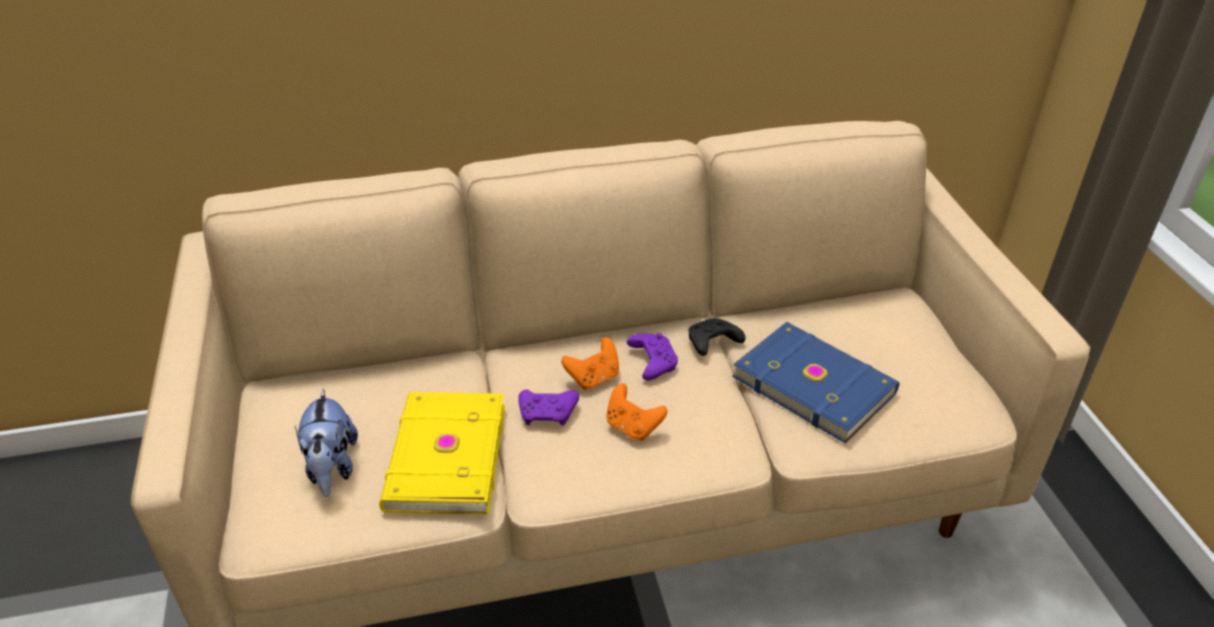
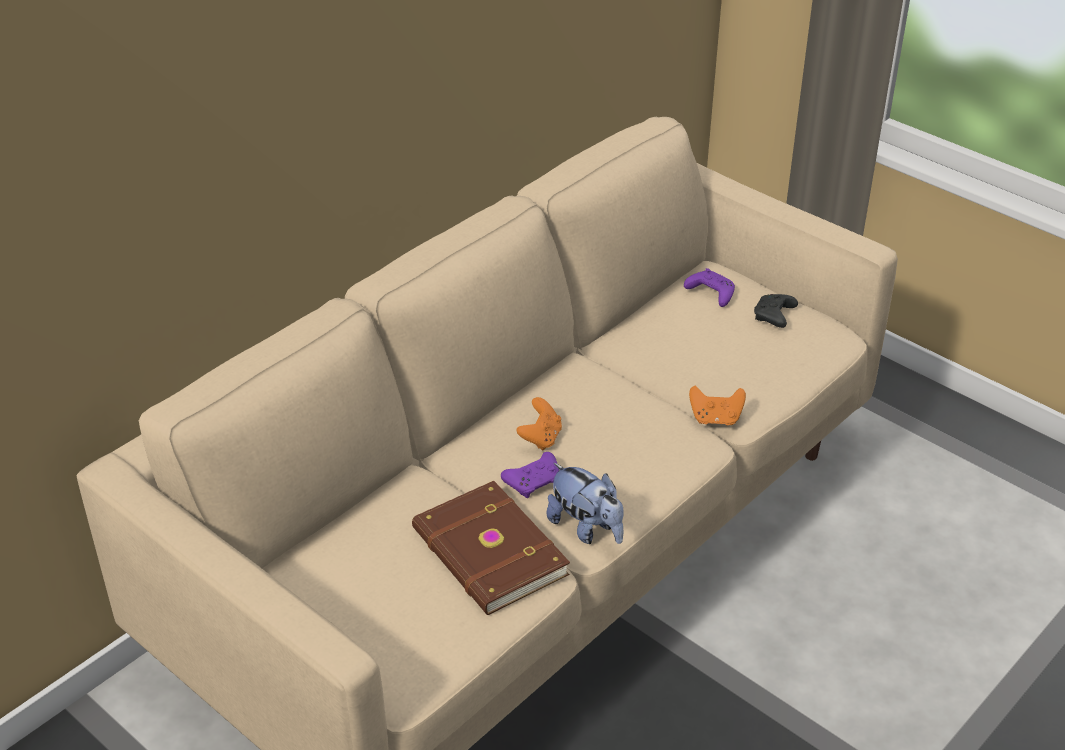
camera: 35 degrees left, 0 degrees up
(332, 468) = (404, 608): plush toy -> plush toy (586, 528)
(443, 457) = (488, 554): yellow book -> brown book
(632, 427) = (609, 460): orange game controller -> orange game controller (715, 419)
(652, 361) = (573, 404): purple game controller -> purple game controller (710, 294)
(712, 344) = (604, 369): black game controller -> black game controller (774, 317)
(814, 383) = (707, 365): blue book -> none

